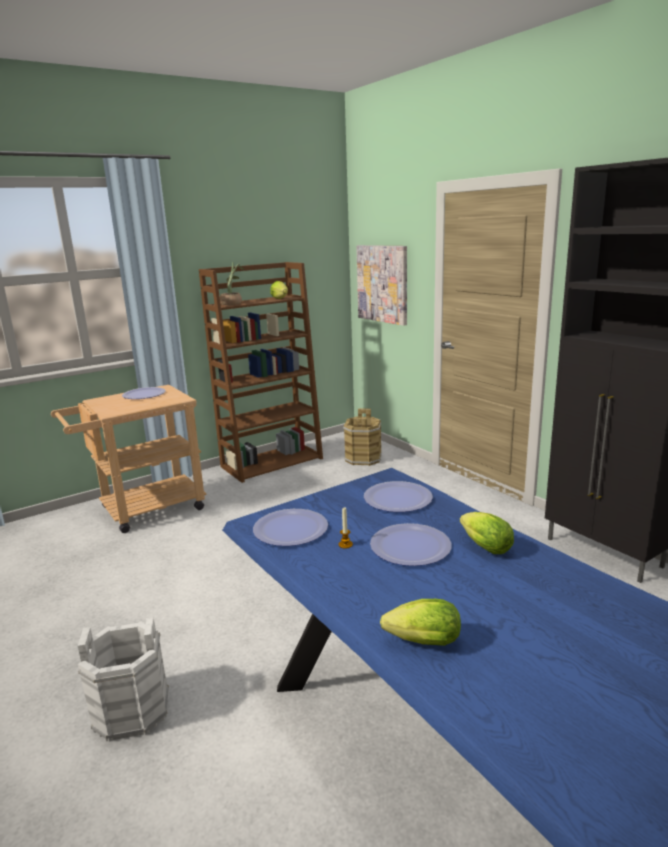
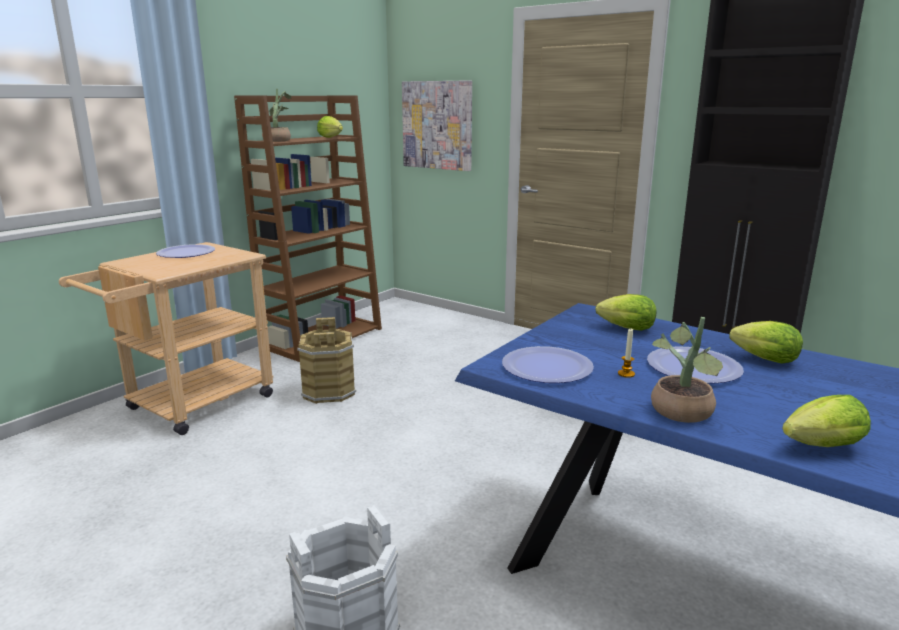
camera: 20 degrees left, 0 degrees up
(344, 590) = (682, 414): none -> potted plant
(363, 458) = (428, 325): brown bucket -> brown bucket (329, 391)
(398, 498) = (623, 328): plate -> lettuce

